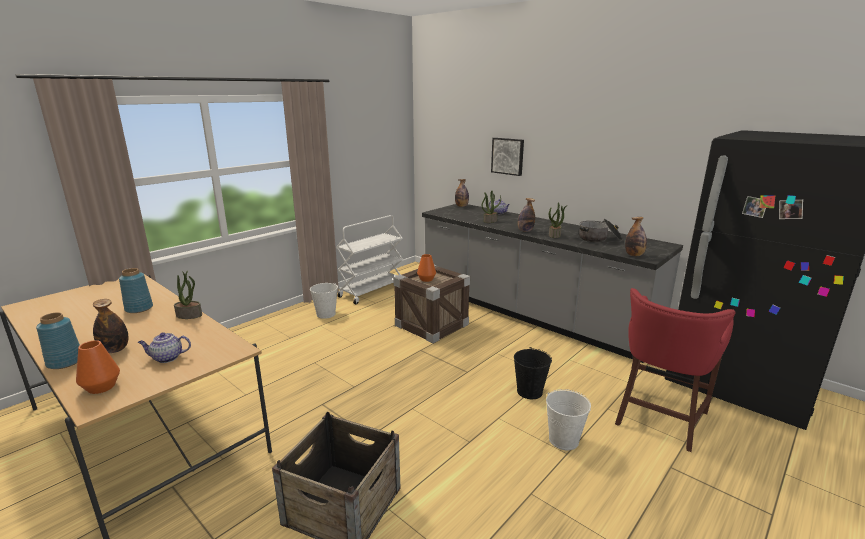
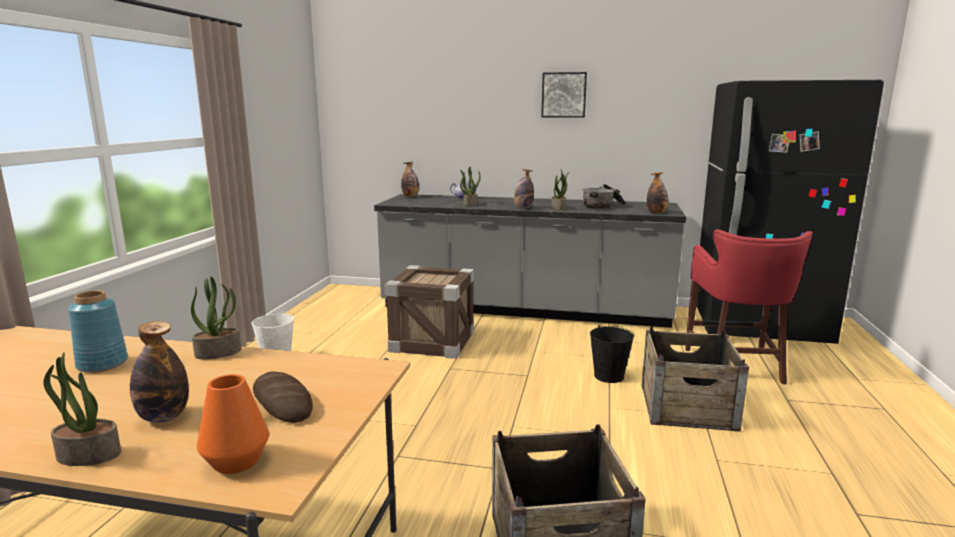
camera: 30 degrees left, 5 degrees down
(64, 362) = (87, 455): blue vase -> potted plant
(167, 358) = (282, 402): teapot -> bread
(372, 291) = (311, 322): white cart -> none
(426, 279) = (425, 281): orange vase -> none
(508, 156) = (464, 130): picture -> picture (564, 95)
(563, 440) = (687, 407): white bucket -> crate

